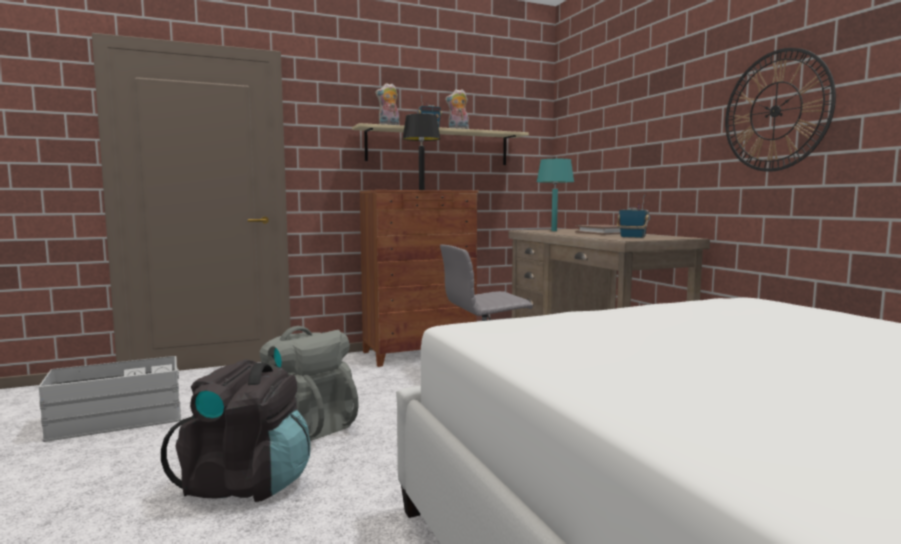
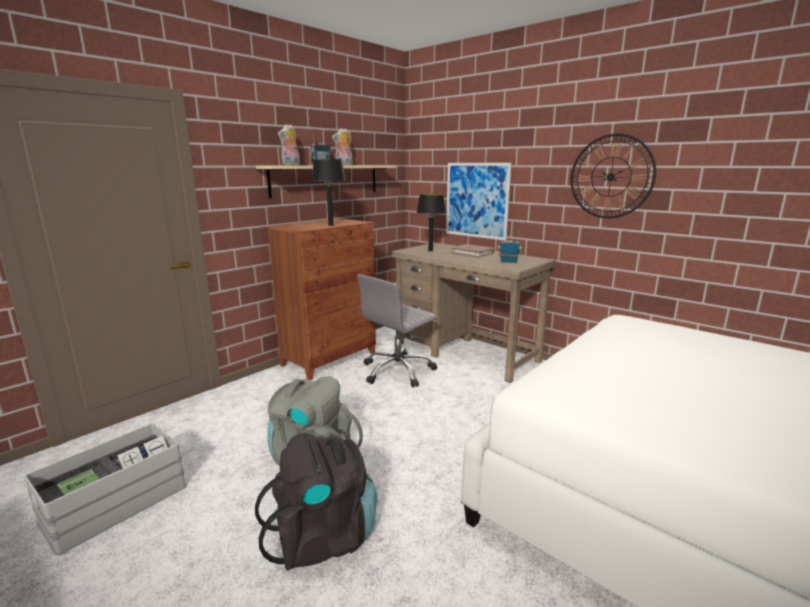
camera: 25 degrees left, 10 degrees up
(554, 231) = (430, 250): turquoise table lamp -> black table lamp
(621, 168) = (476, 200): none -> picture

